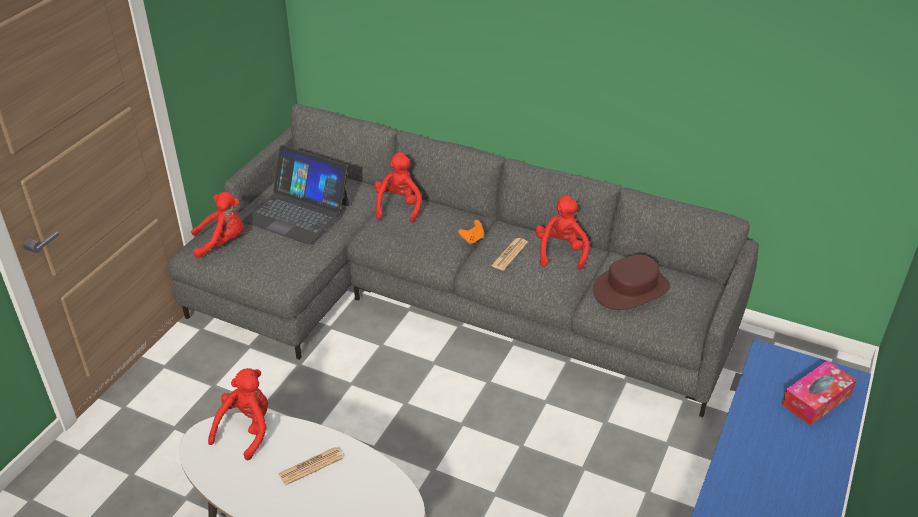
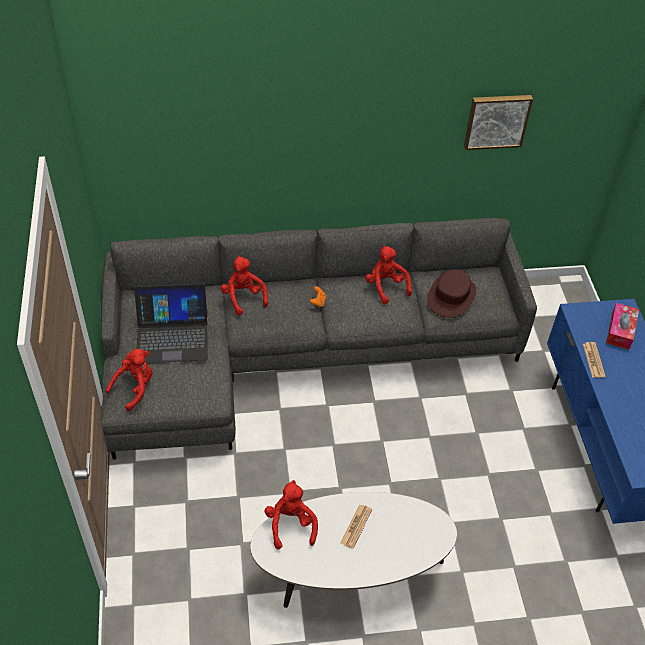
camera: 35 degrees left, 10 degrees up
(509, 254) = (355, 304): newspaper -> newspaper (593, 360)
(747, 71) = (496, 120): none -> picture

